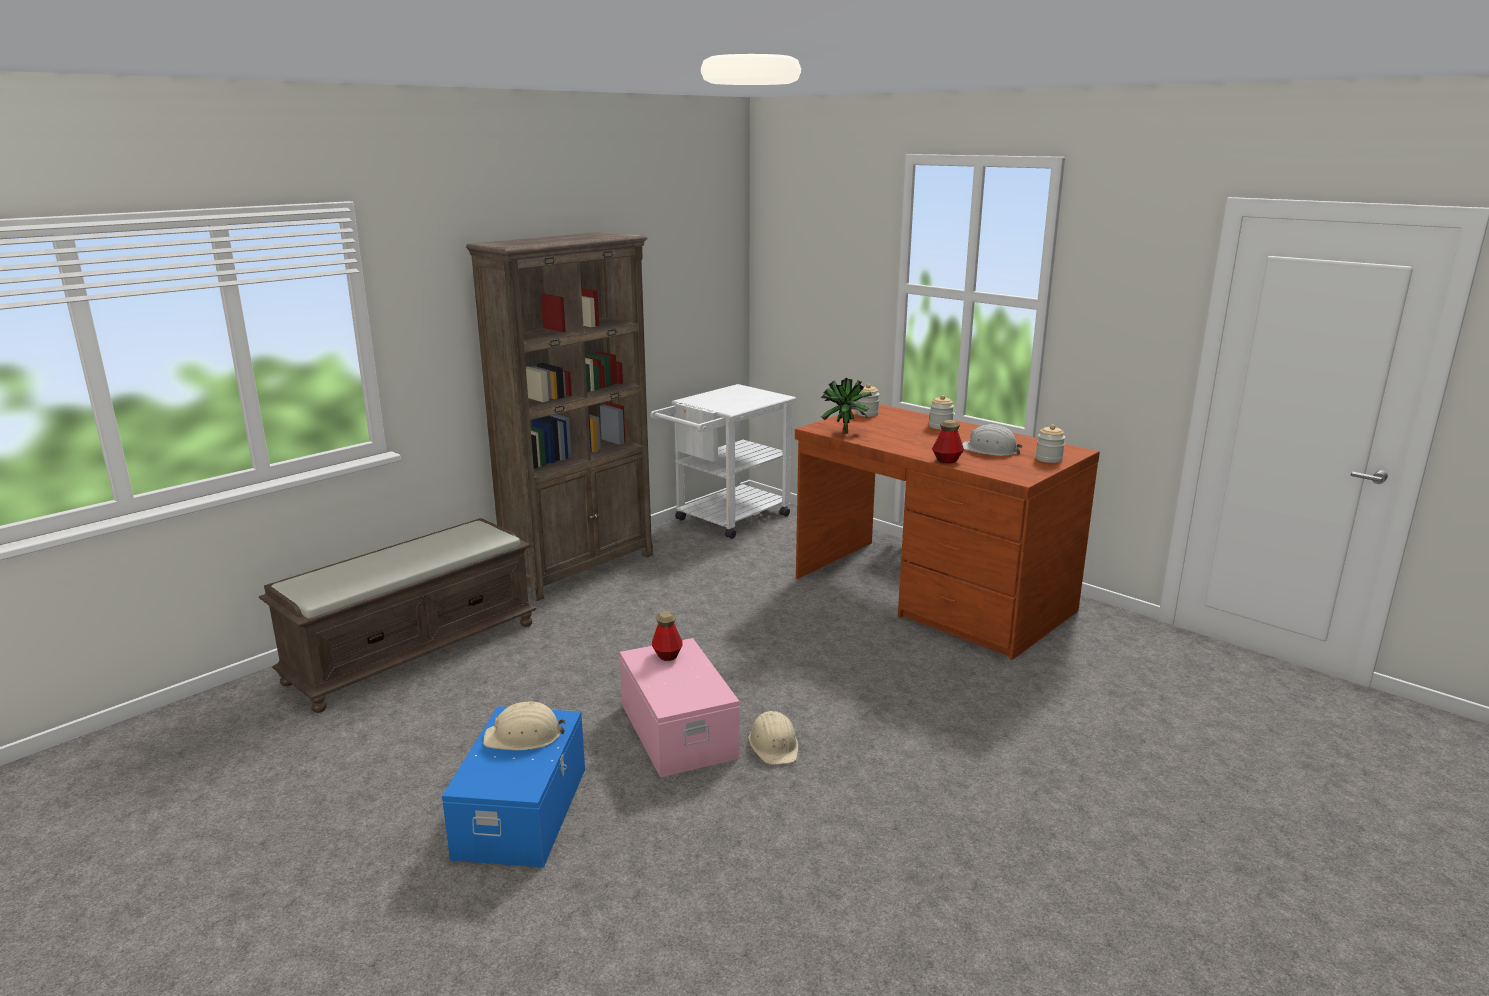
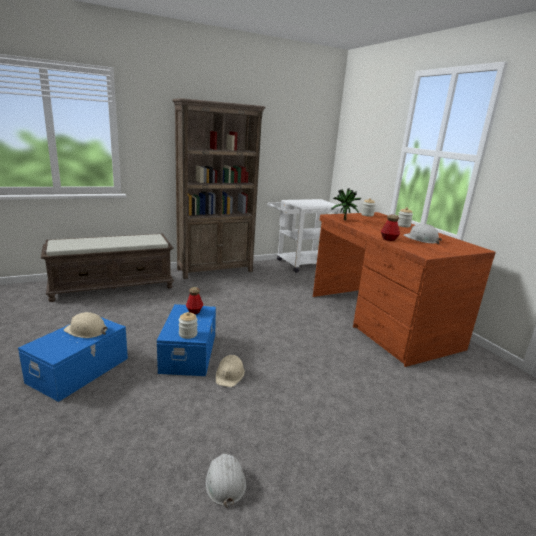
camera: 20 degrees right, 0 degrees up
(679, 730) = (190, 352): pink storage box -> blue storage box
(891, 882) = (225, 481): none -> white hard hat
(1049, 459) = (456, 249): jar -> jar (188, 334)

